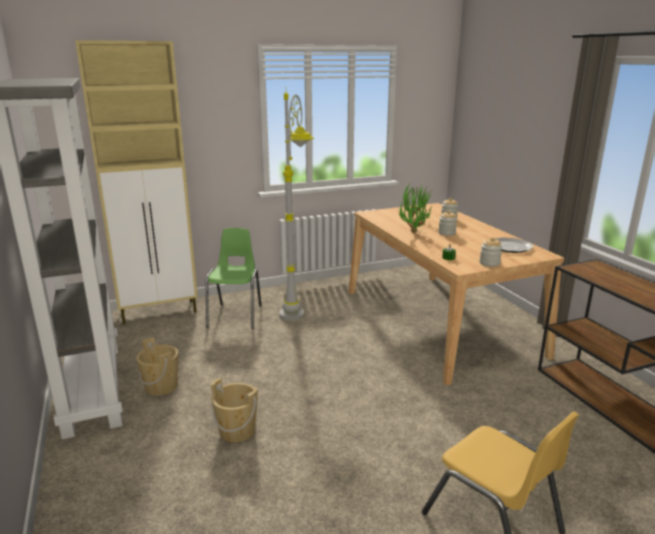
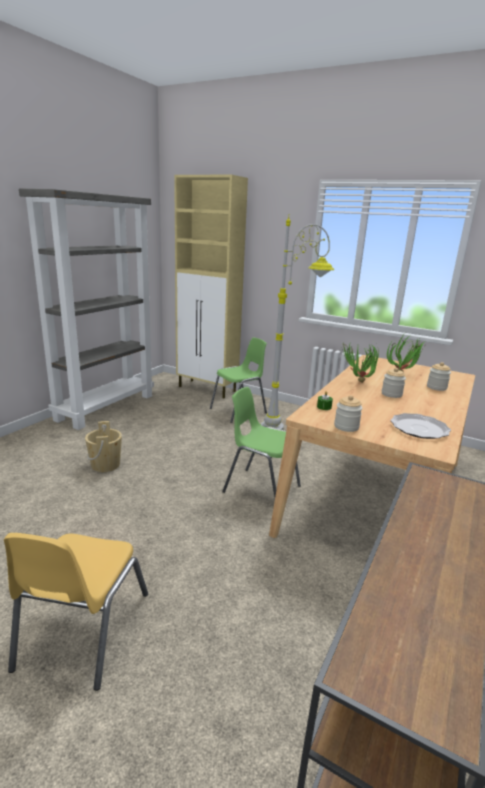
camera: 50 degrees right, 0 degrees up
(161, 386) = (127, 423): beige bucket -> none
(382, 362) = (261, 489): none -> green chair

